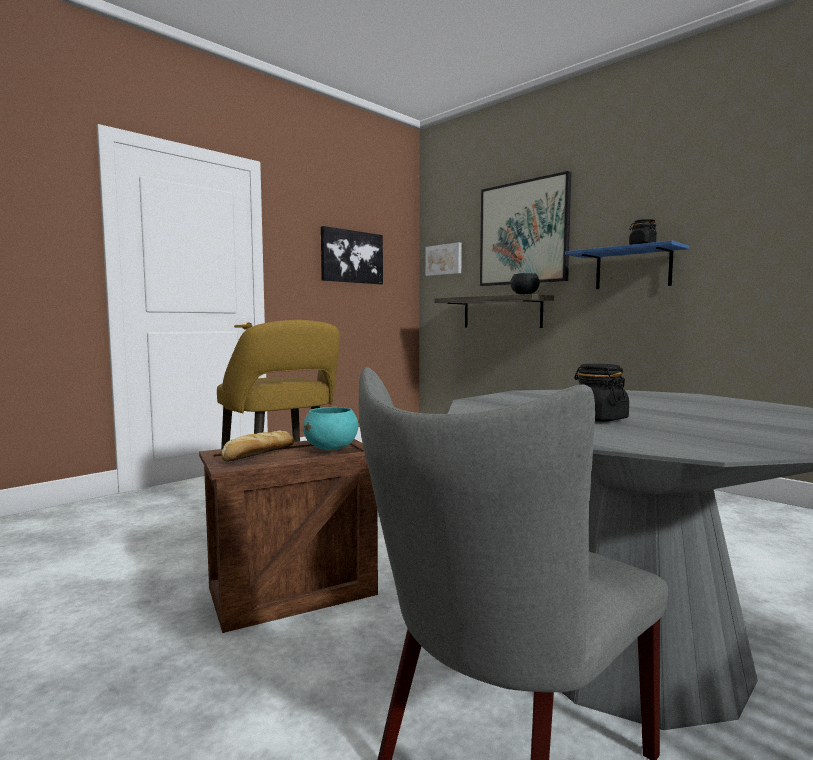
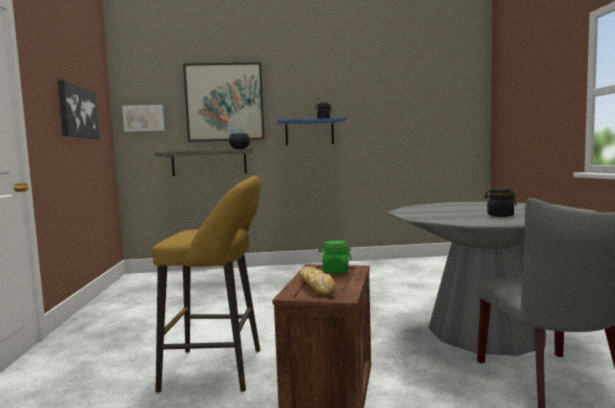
camera: 50 degrees left, 0 degrees up
(331, 448) = (335, 271): turquoise bowl -> green jar

